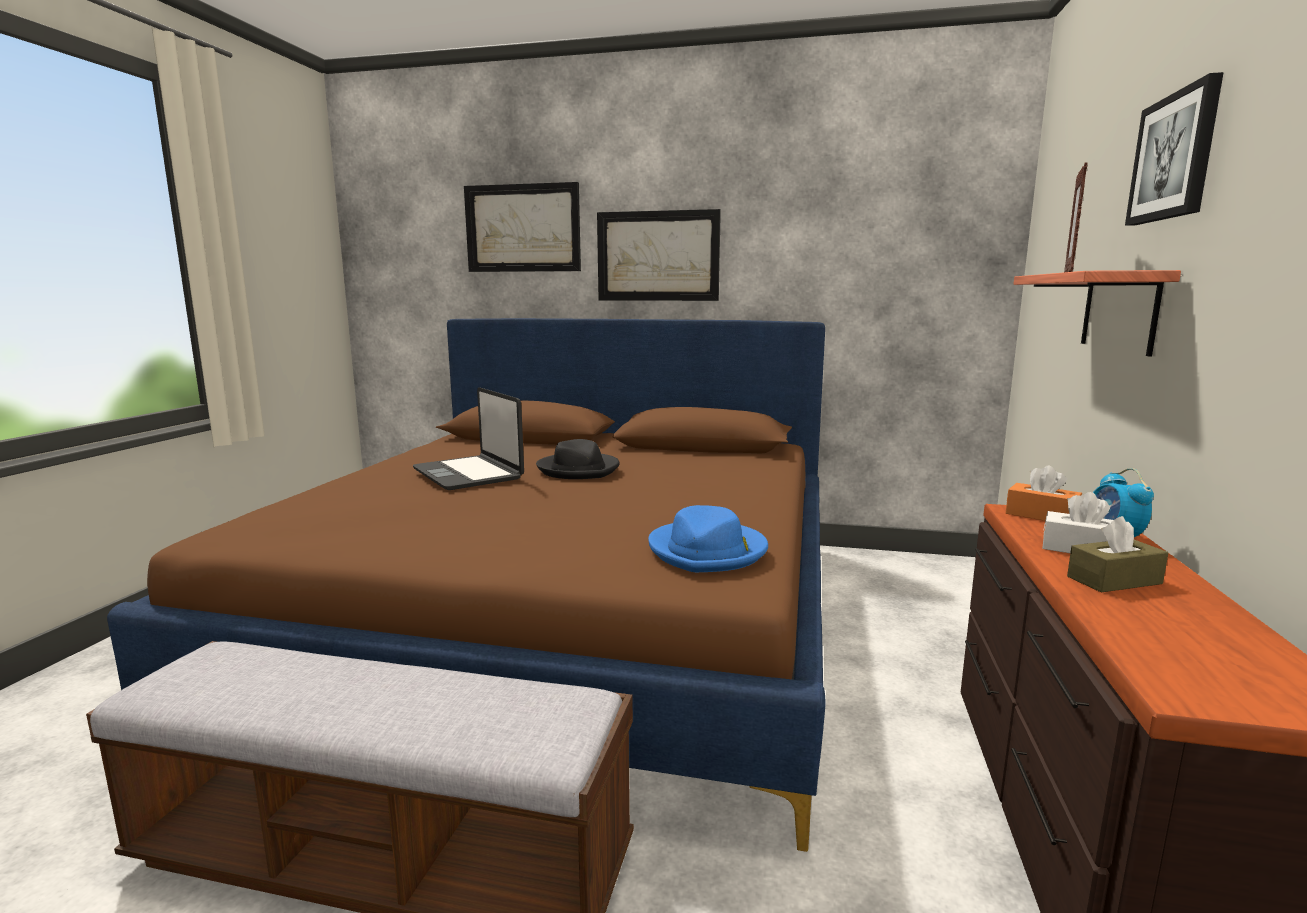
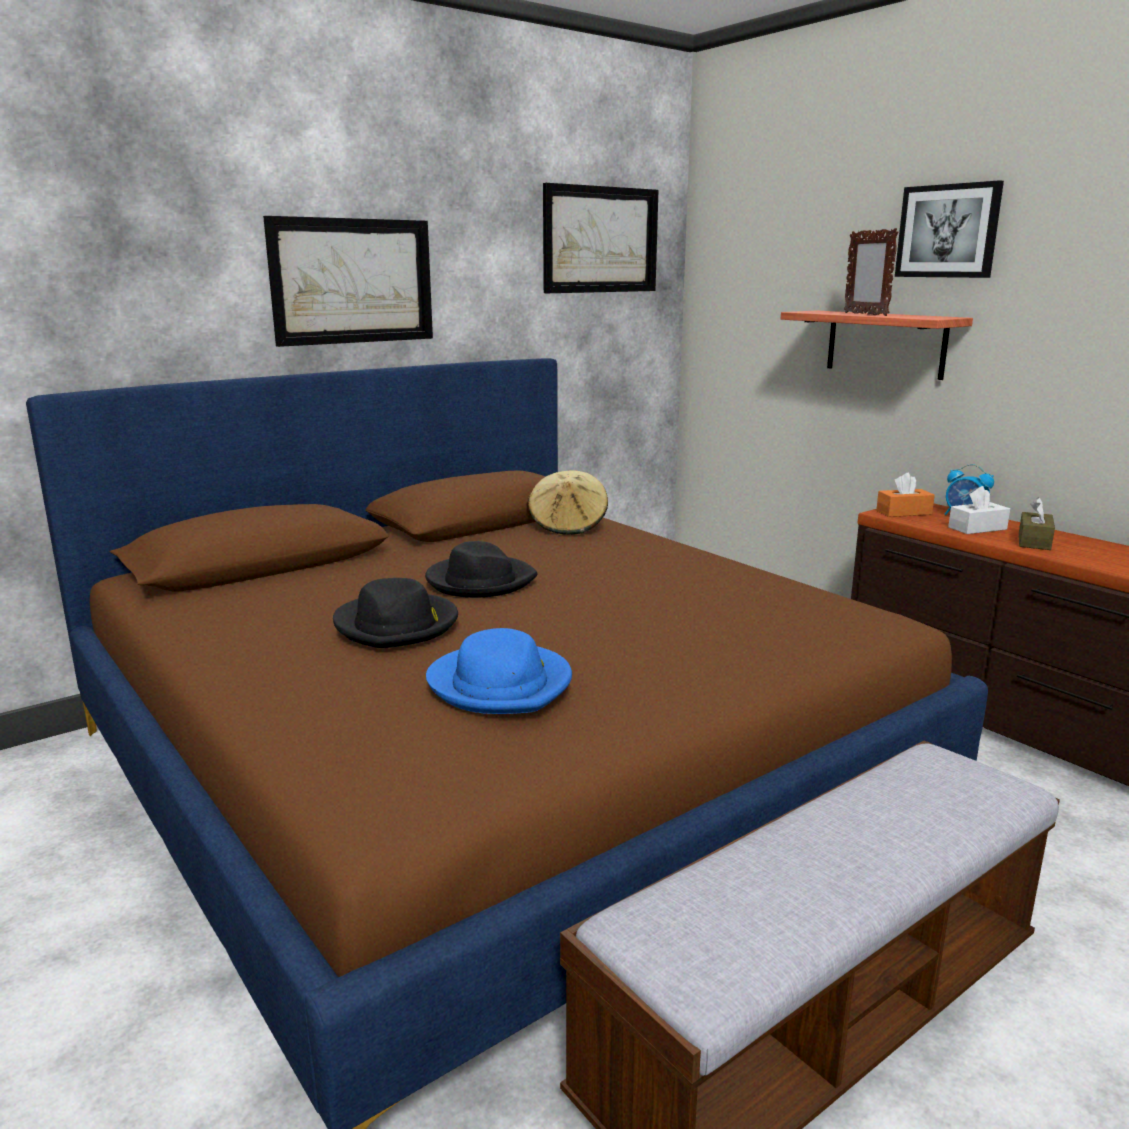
camera: 50 degrees left, 5 degrees up
(469, 474) = (397, 625): laptop -> black hat
(523, 228) = (137, 235): picture -> picture (600, 240)
(708, 551) = (812, 609): blue hat -> blue hat (501, 684)
(739, 459) = (568, 526): none -> beige hat

